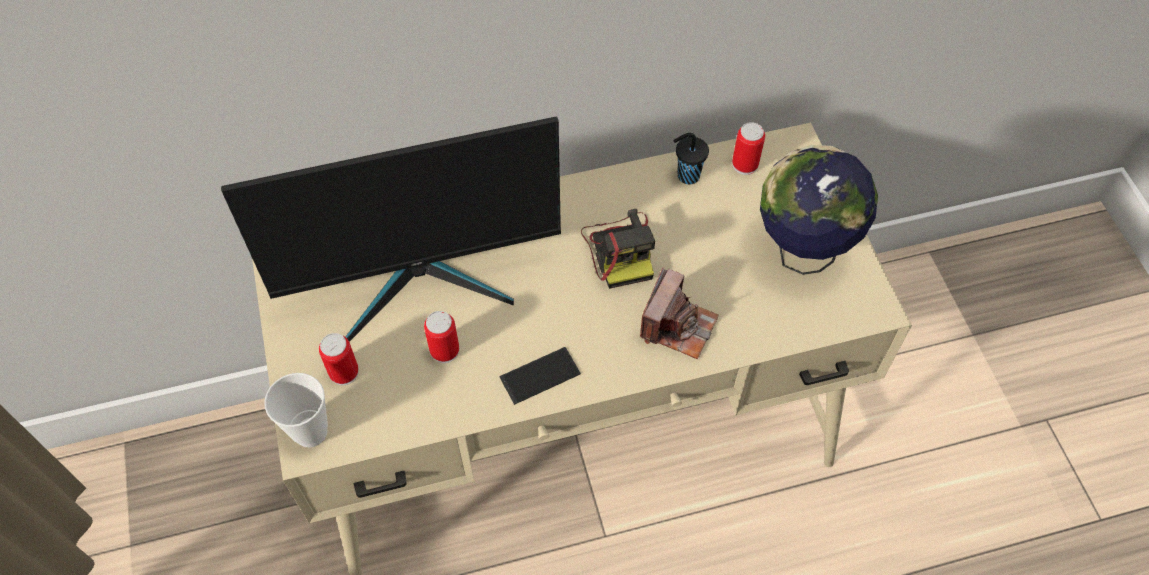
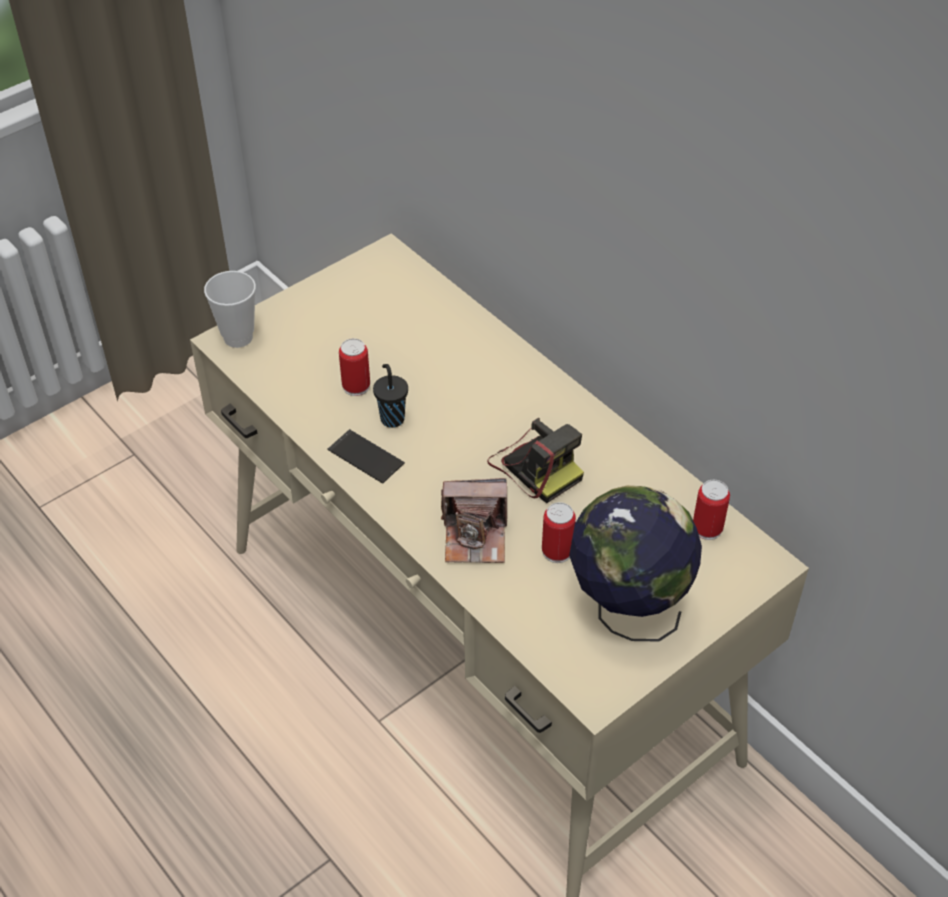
camera: 65 degrees right, 10 degrees down
(344, 372) = (301, 334): can -> can (557, 551)
(422, 279) = (419, 345): monitor -> none
(620, 250) = (535, 466): camera -> camera turned 90 degrees counterclockwise
(686, 176) = (659, 486): black cup -> black cup (392, 418)

